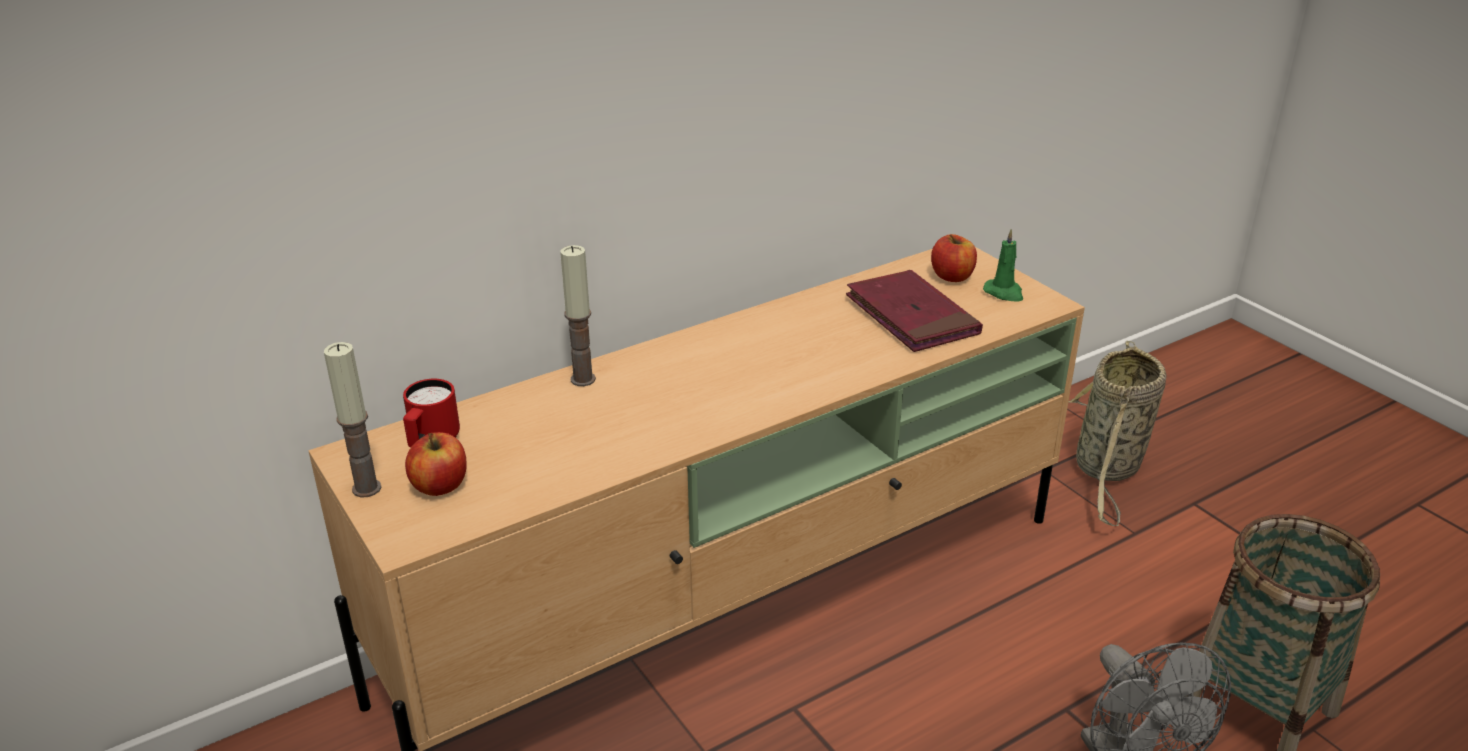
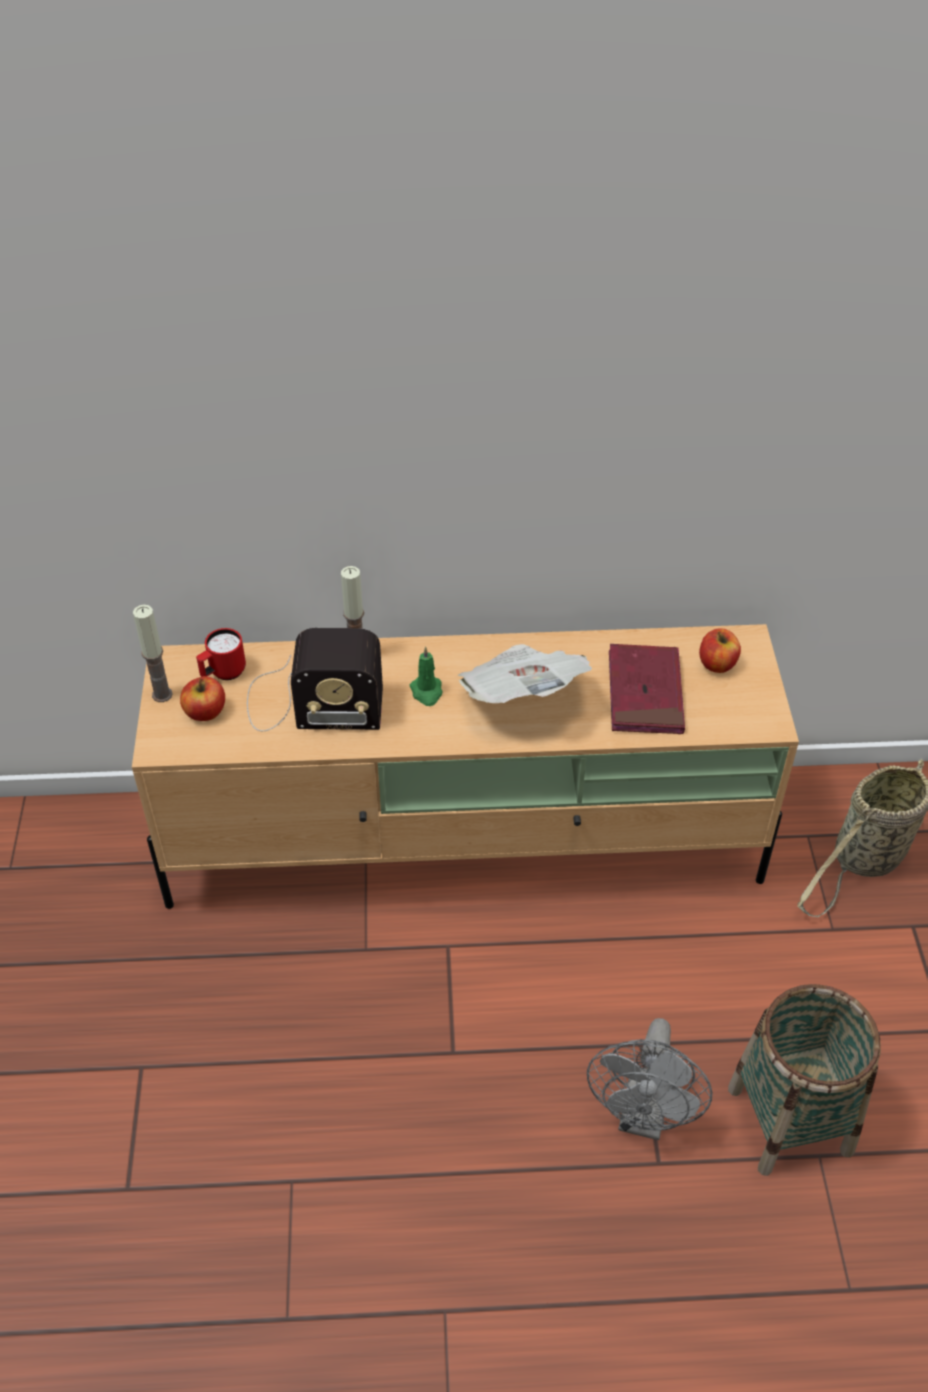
camera: 30 degrees right, 15 degrees up
(565, 435) = (310, 703): none -> radio
(795, 356) = (522, 696): none -> newspaper
(1004, 293) = (744, 699): green candle -> green candle (427, 692)

